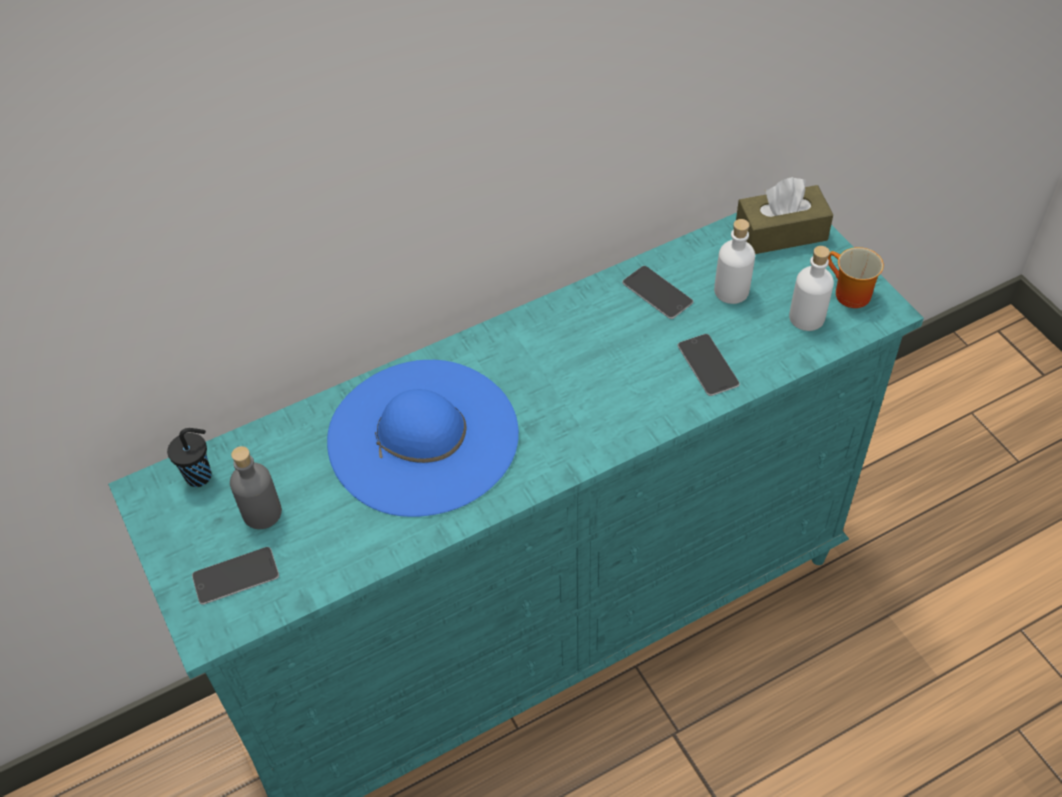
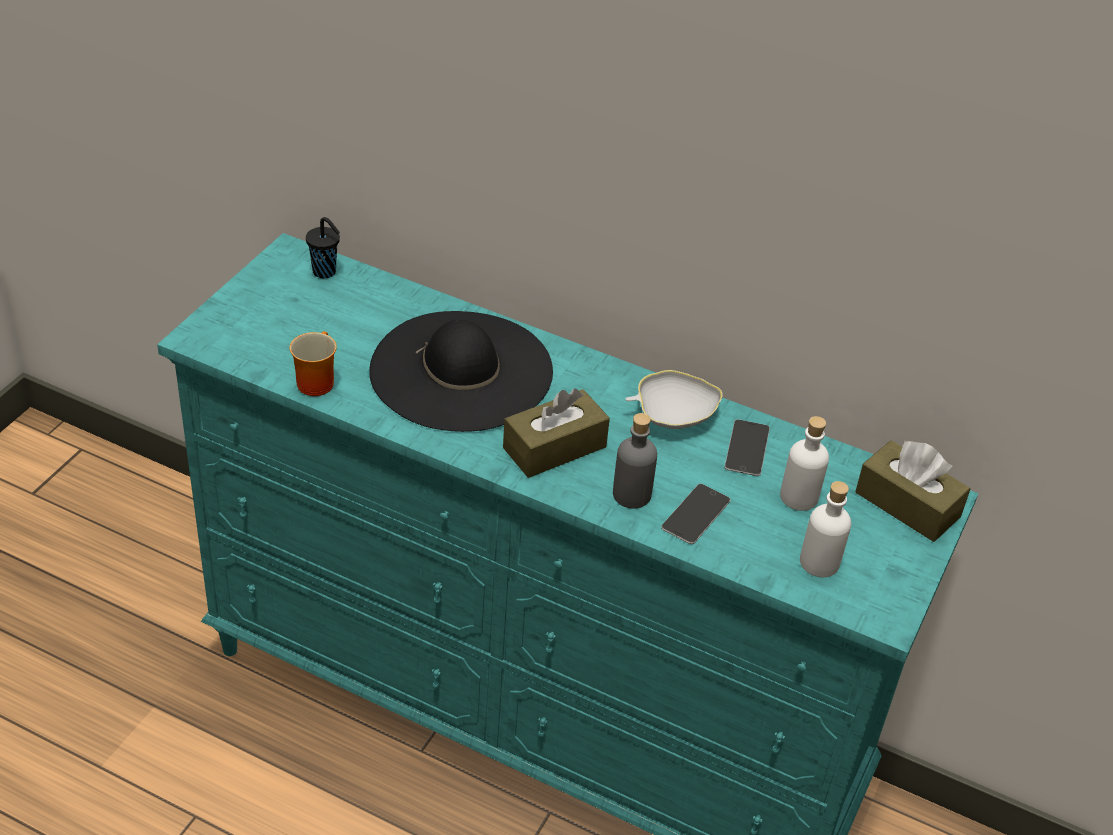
camera: 50 degrees right, 10 degrees down
(235, 576) = (254, 330): phone -> none
(262, 513) = (318, 318): grey bottle -> grey bottle (631, 494)
(423, 436) = (461, 370): blue hat -> black hat
(568, 418) = (554, 447): none -> brown tissue box
(586, 318) = (672, 415): none -> white bowl
(847, 294) = (878, 582): mug -> mug (314, 380)

